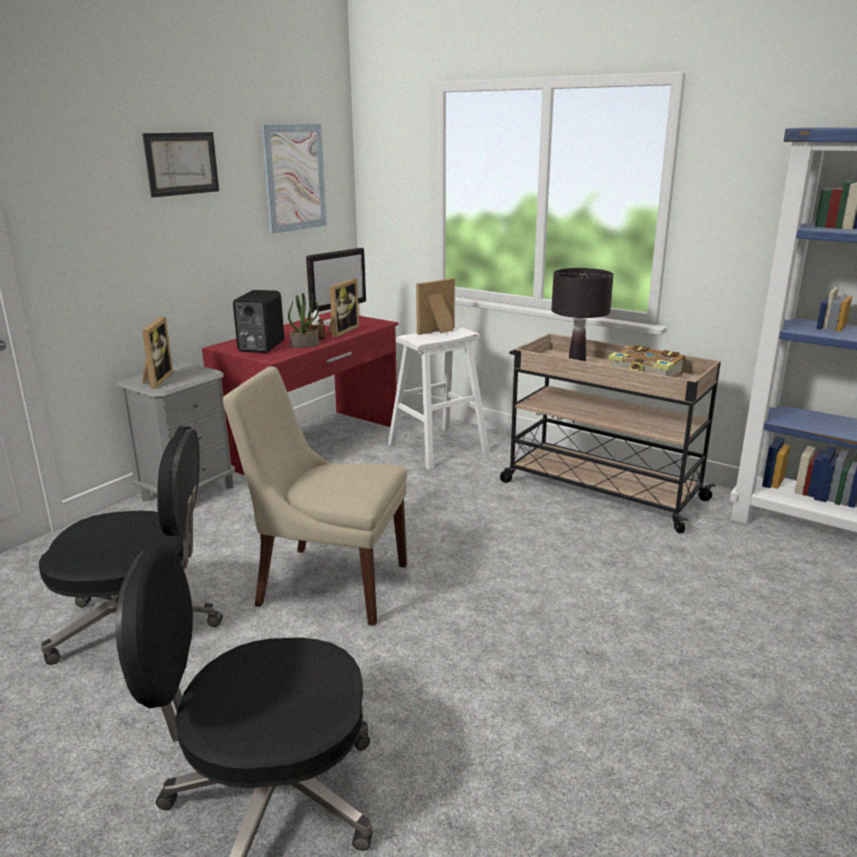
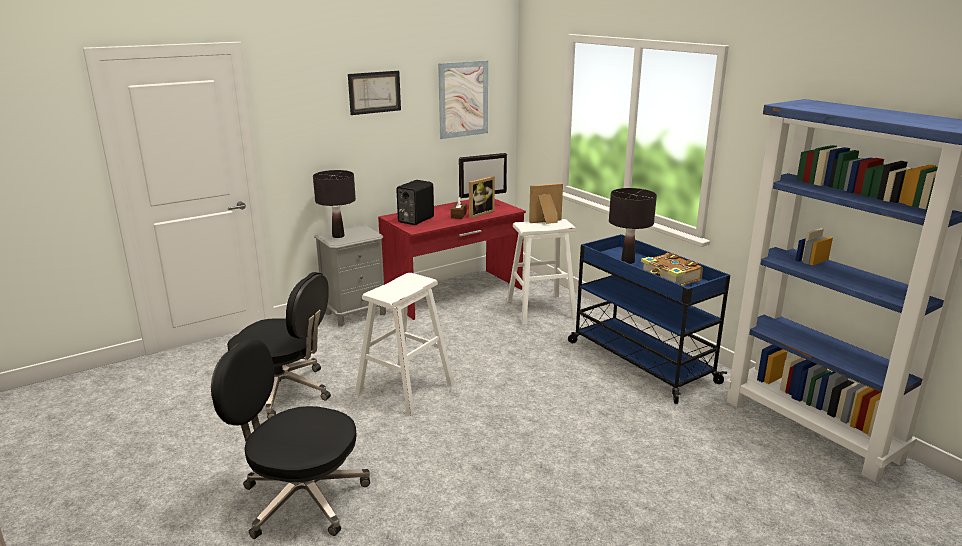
camera: 20 degrees right, 0 degrees up
(156, 380) = (338, 236): picture frame -> black table lamp
(305, 345) = (445, 222): potted plant -> none
(328, 583) = (405, 388): beige chair -> white stool
(600, 490) = (639, 361): beige cart -> blue cart

